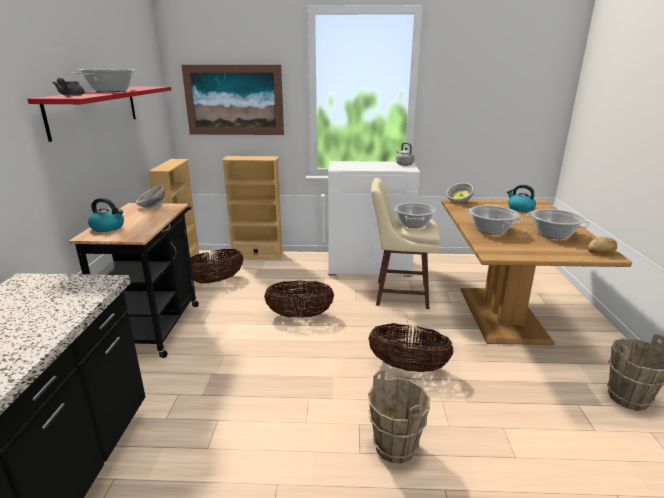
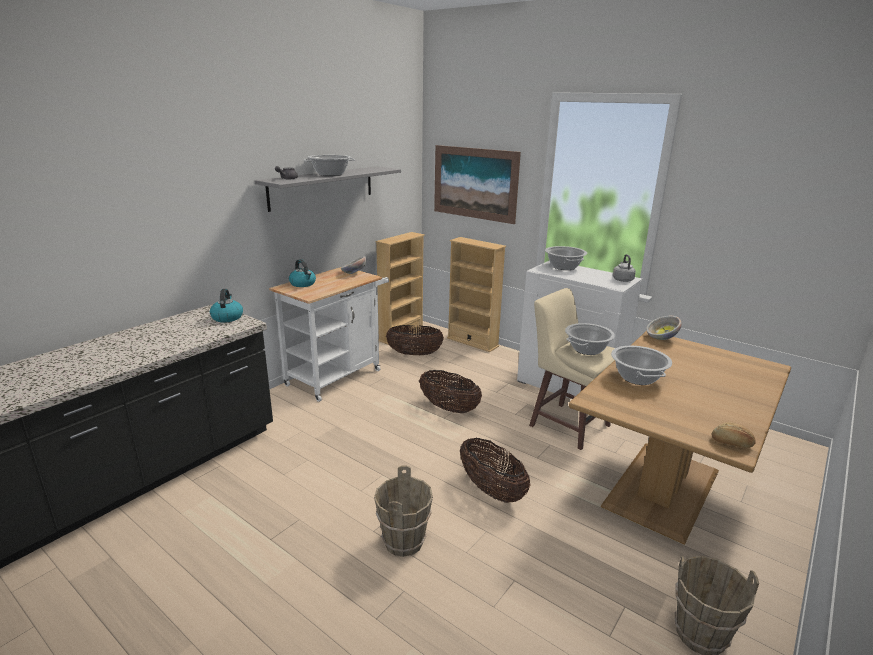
camera: 35 degrees right, 0 degrees up
(95, 110) = (322, 187): red shelf -> grey shelf
(157, 324) = (338, 375): black cart -> white cart
(520, 208) = (728, 366): kettle -> kettle (227, 317)
(553, 234) = (709, 405): cooking pot -> cooking pot (563, 267)

